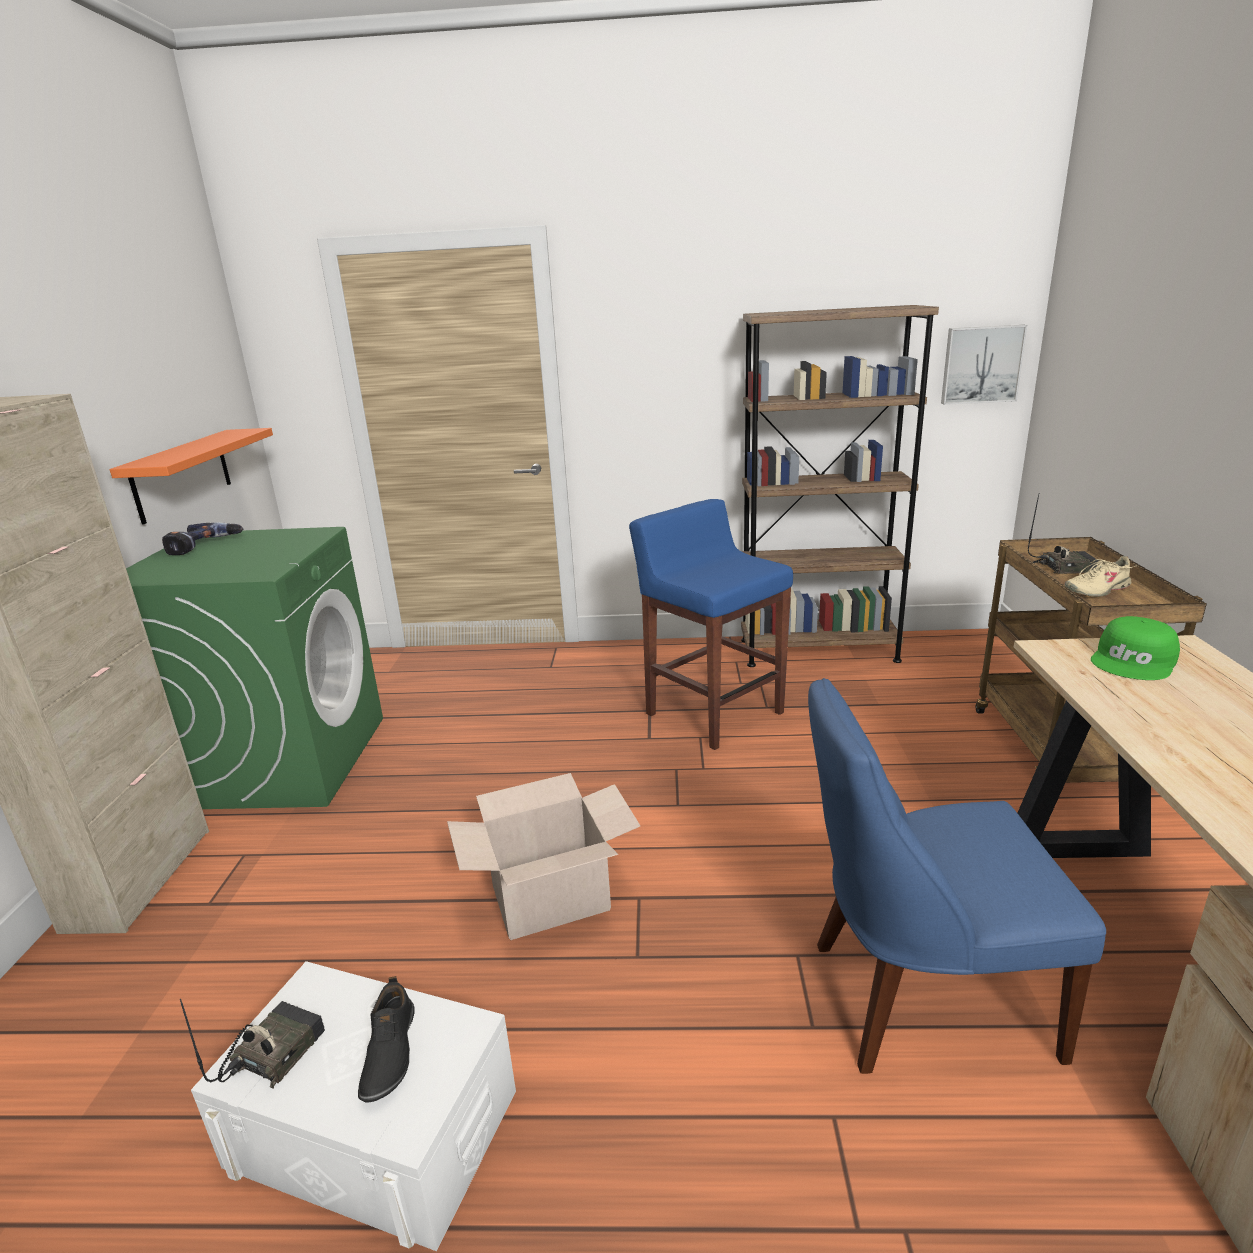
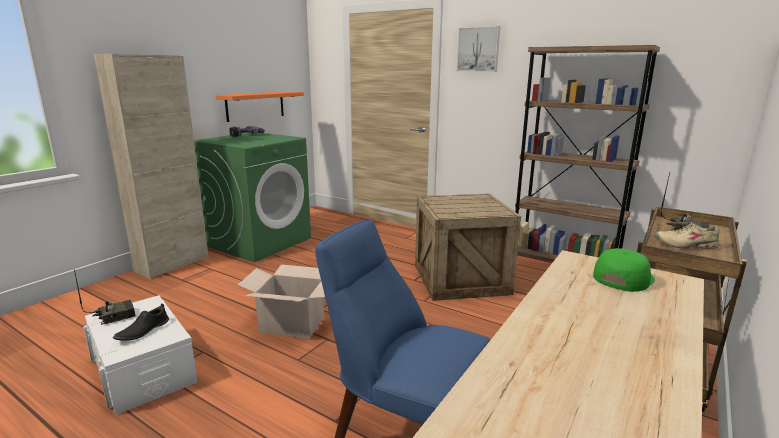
camera: 30 degrees right, 5 degrees down
(712, 713) = (461, 279): blue stool -> crate
(981, 364) = (713, 92): picture -> picture (478, 49)
(1135, 661) = (622, 277): green cap -> green cap turned 150 degrees clockwise

